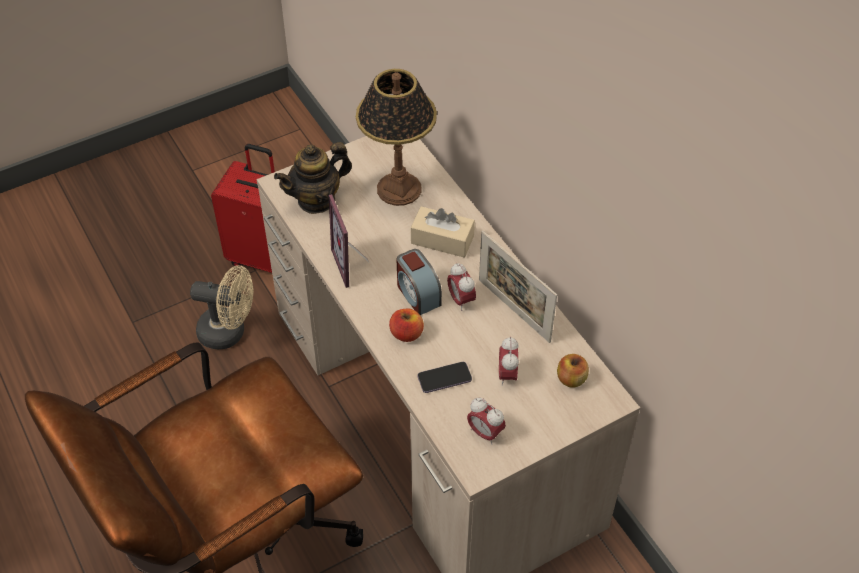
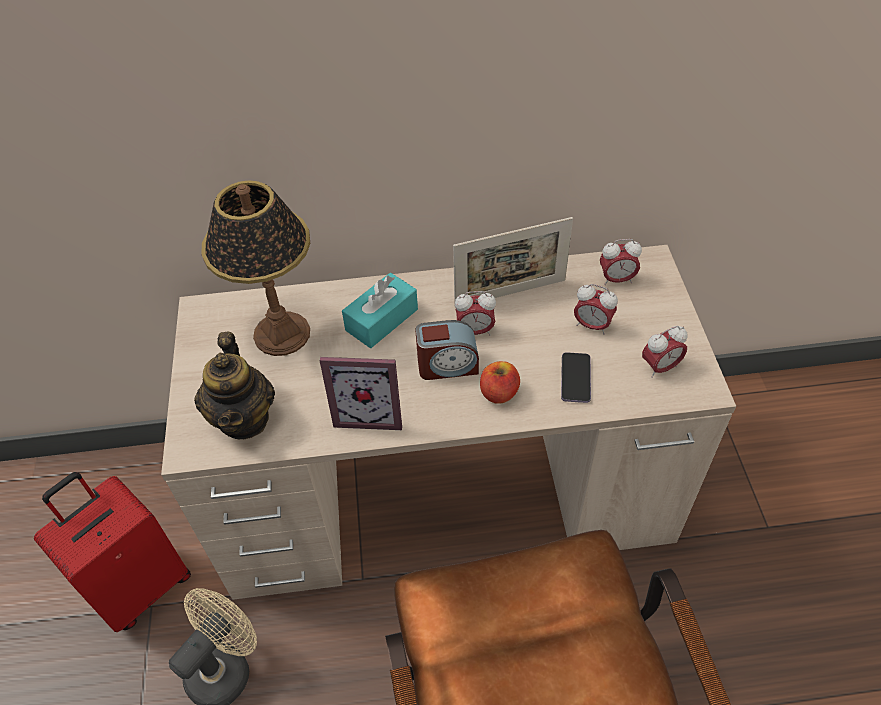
camera: 65 degrees left, 0 degrees up
(442, 240) = (382, 320): beige tissue box -> turquoise tissue box
(571, 379) = (616, 279): apple -> alarm clock

